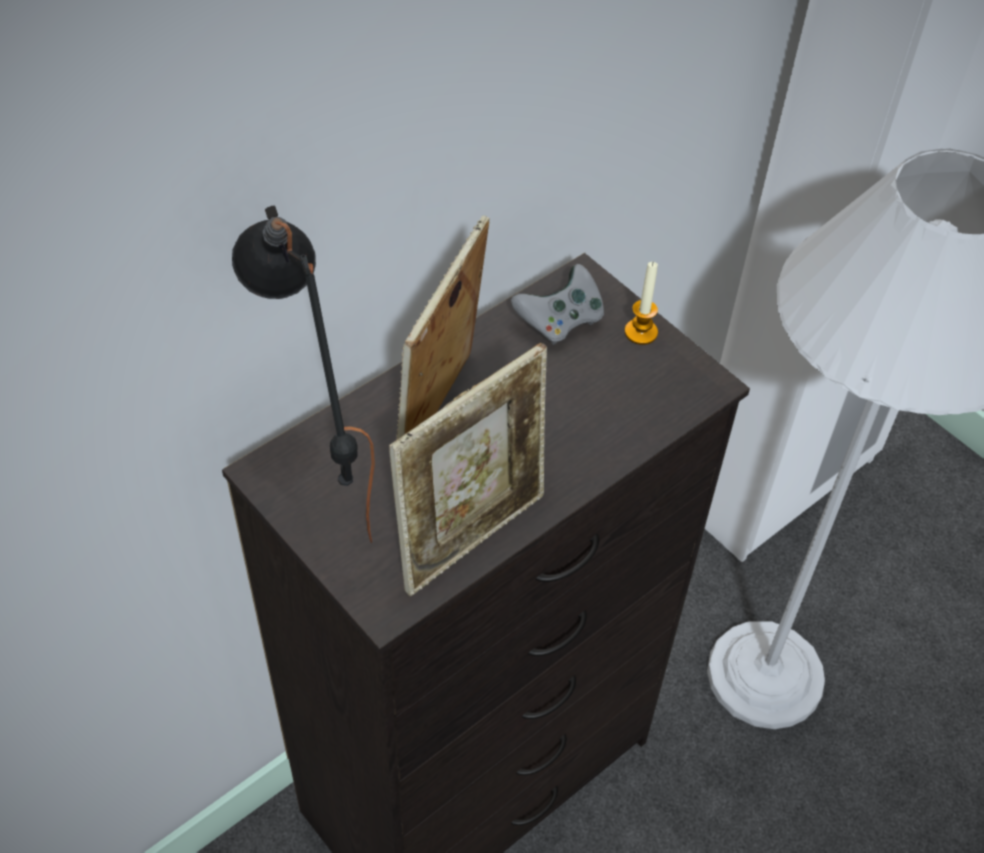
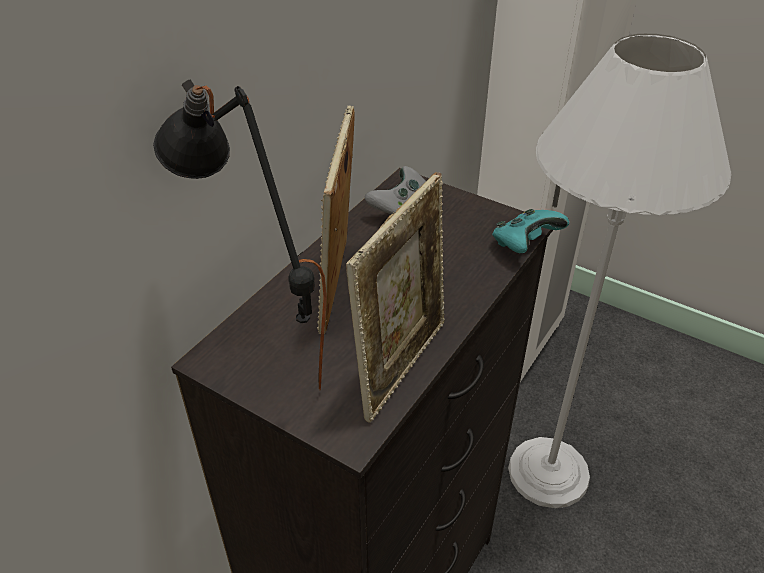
camera: 15 degrees left, 10 degrees down
(641, 332) = (462, 205): candle -> none
(693, 412) = (525, 244): none -> turquoise game controller

